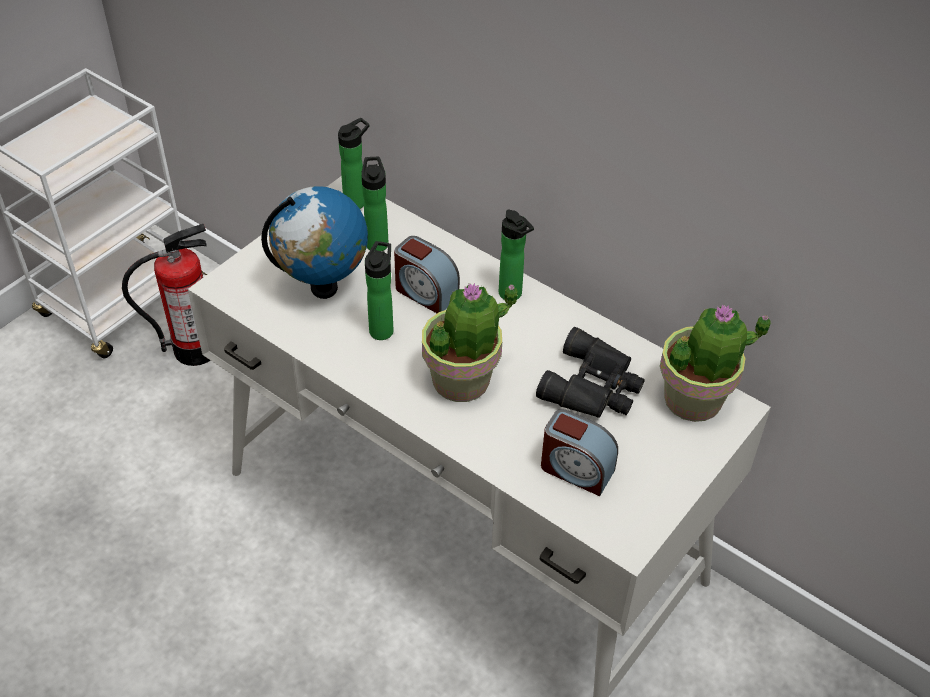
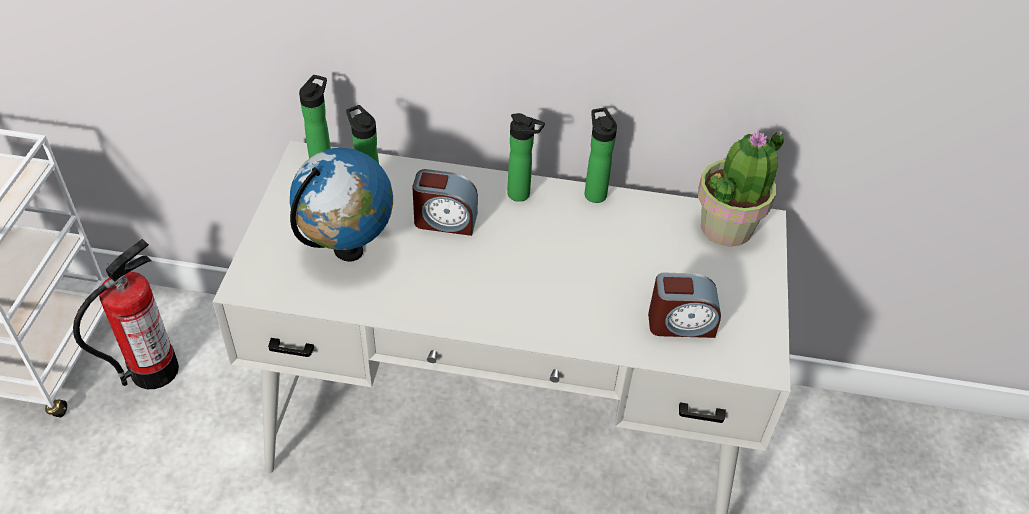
camera: 30 degrees left, 0 degrees up
(382, 329) = (430, 267): bottle -> bottle (594, 192)
(462, 380) = (533, 285): potted plant -> none
(594, 386) = (644, 247): black binoculars -> none

